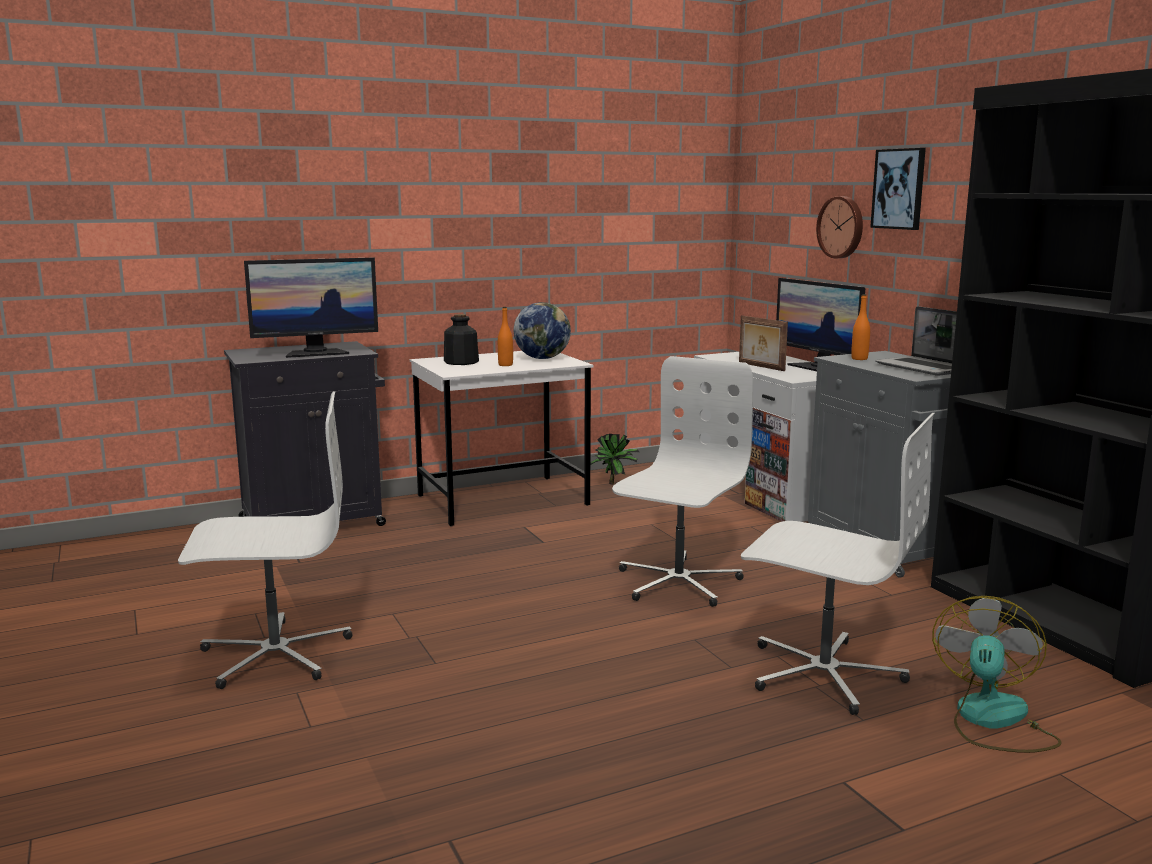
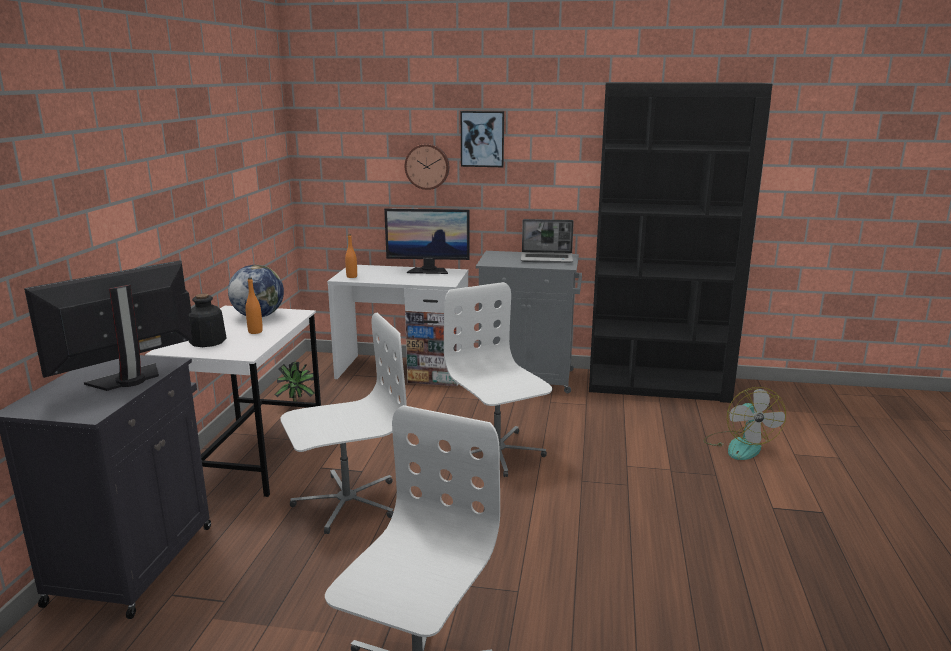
camera: 55 degrees left, 5 degrees up
(316, 353) = (128, 379): monitor -> monitor turned 150 degrees counterclockwise
(760, 367) = (398, 279): picture frame -> none
(823, 673) = (658, 462): white office chair -> white office chair (346, 502)
(859, 359) = (500, 260): orange bottle -> orange bottle (351, 276)
(992, 721) = (739, 445): fan -> fan turned 150 degrees counterclockwise

